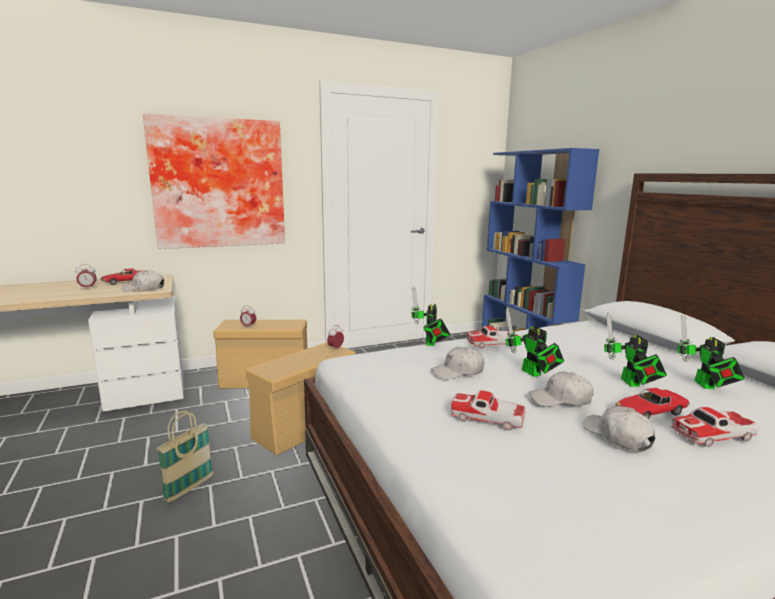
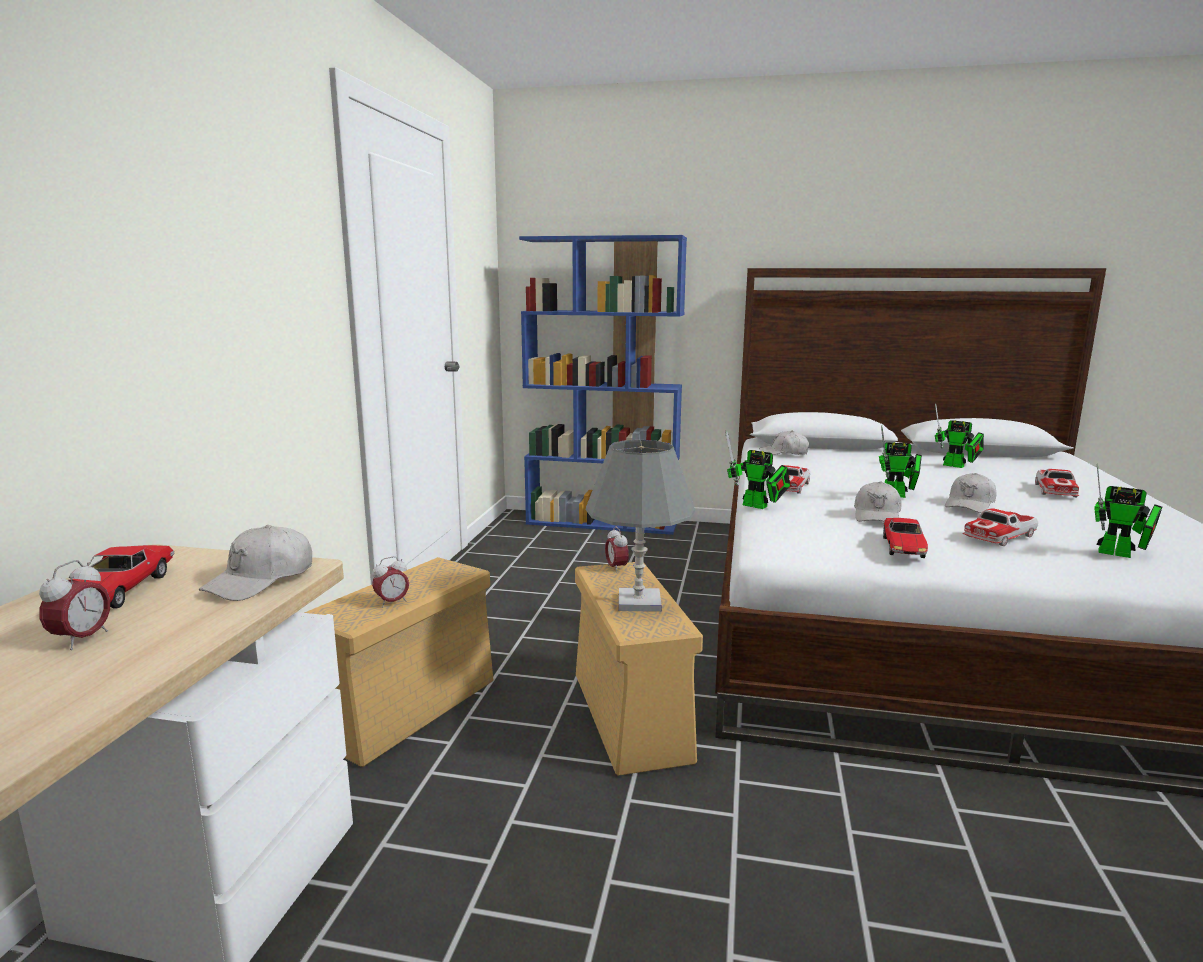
camera: 55 degrees left, 0 degrees up
(189, 488) = (728, 881): basket -> none
(219, 183) = (208, 285): picture -> none
(296, 362) = (638, 602): none -> grey table lamp
(617, 436) = (1052, 511): white cap -> white cap (784, 453)
(631, 384) = (939, 479): toy robot -> toy robot (1120, 554)
(649, 412) = (1008, 491): toy car -> toy car (903, 547)

